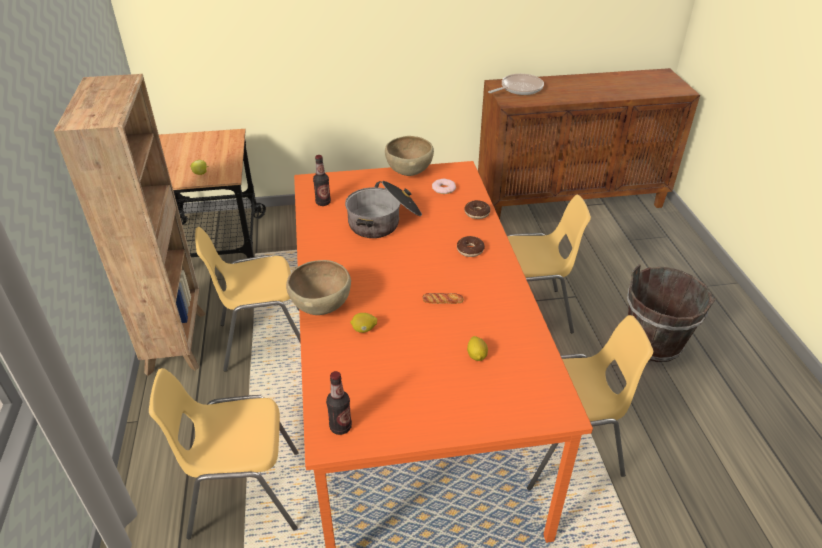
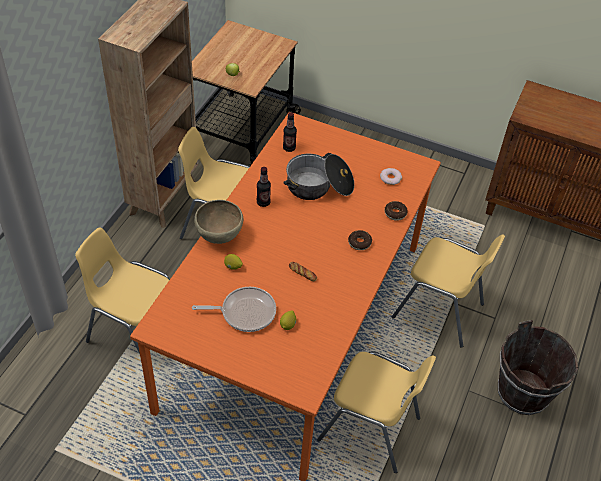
camera: 30 degrees right, 10 degrees up
(340, 427) = (166, 324): bottle -> bottle (263, 202)
(409, 173) = (377, 150): brown bowl -> none
(519, 89) = (549, 104): frying pan -> frying pan (245, 312)

